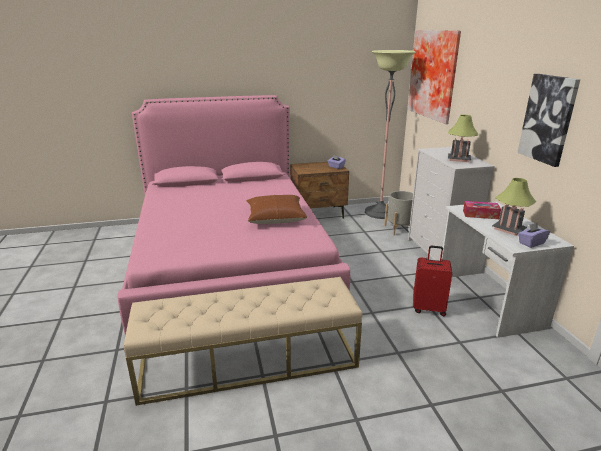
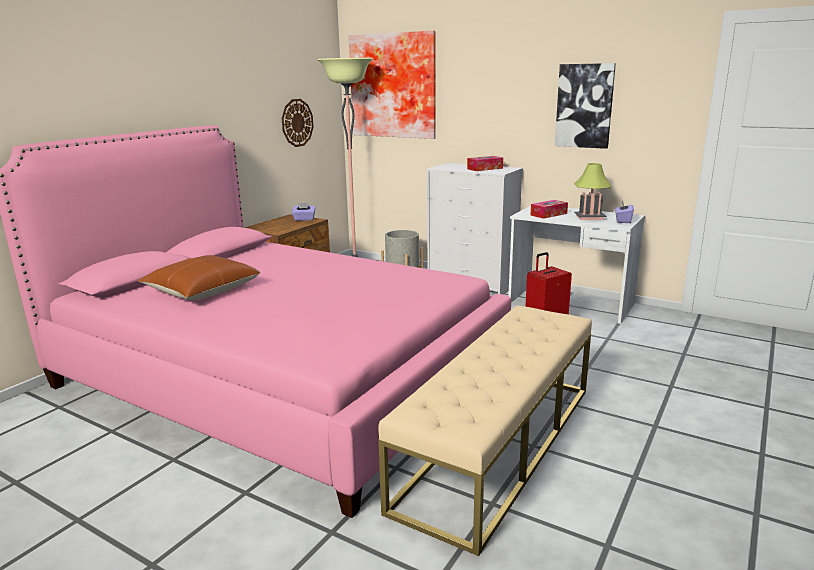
camera: 45 degrees left, 5 degrees down
(275, 217) = (363, 276): brown pillow -> brown pillow (202, 291)
(356, 96) = (297, 122): none -> wall clock
(458, 159) = (485, 168): table lamp -> tissue box

